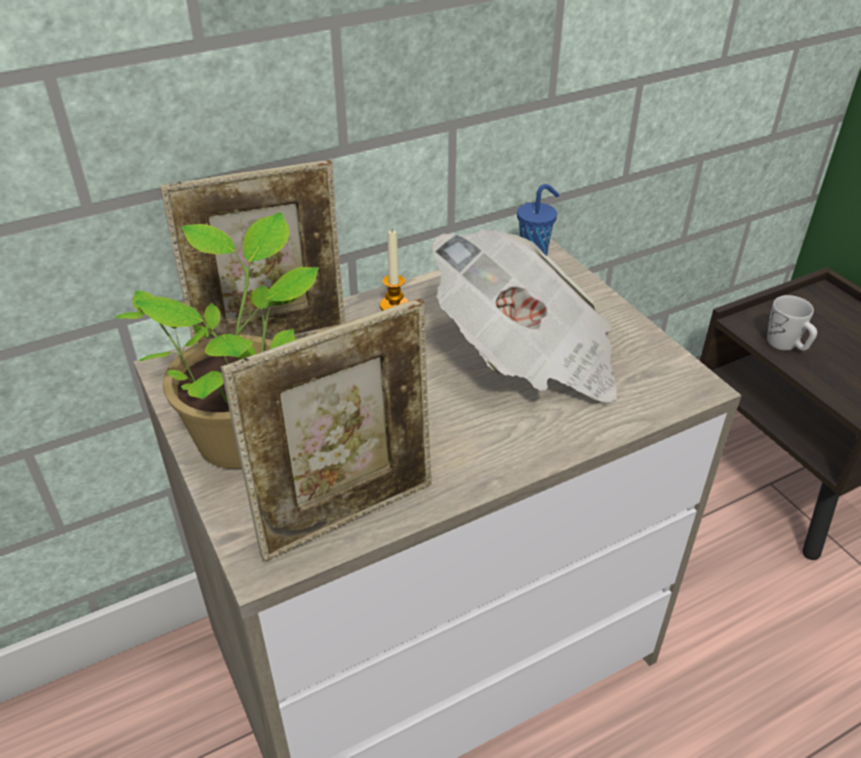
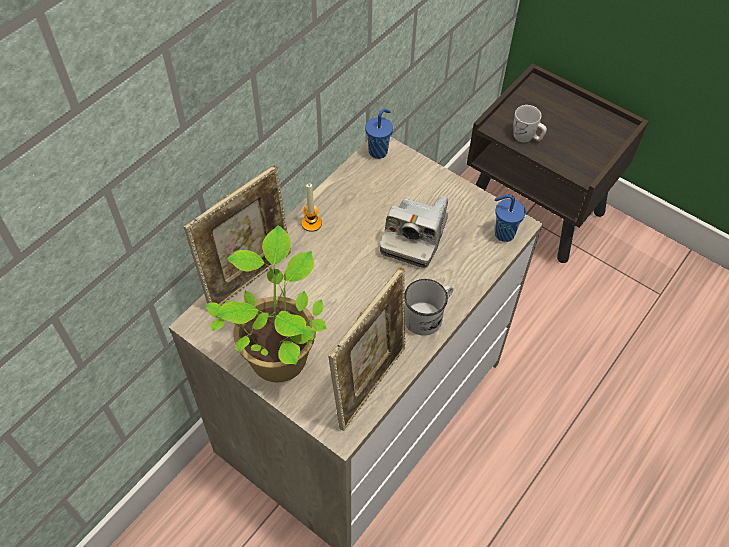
camera: 25 degrees left, 15 degrees up
(491, 455) = (428, 316): none -> white mug
(528, 357) = (414, 237): newspaper -> camera
(668, 389) = (503, 234): none -> blue cup

